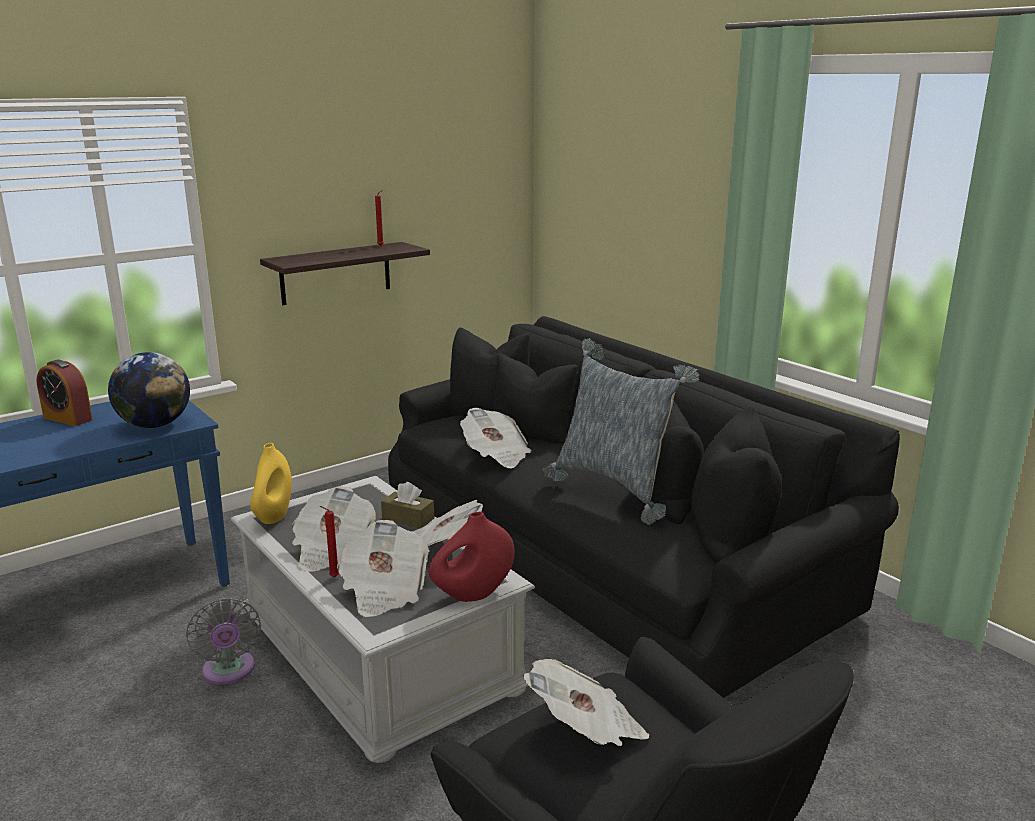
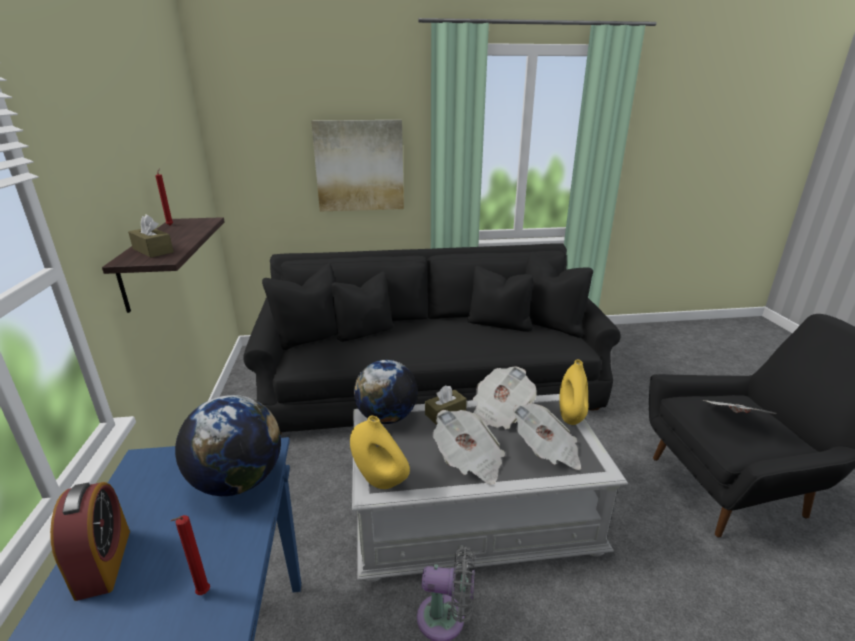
camera: 60 degrees left, 5 degrees up
(68, 418) = (103, 563): alarm clock -> alarm clock turned 75 degrees counterclockwise
(308, 257) = (153, 250): none -> brown tissue box
(332, 577) = (512, 471): red candle -> red candle (202, 594)
(373, 493) = (387, 417): none -> globe
(472, 594) = (571, 417): red vase -> yellow vase
(496, 455) = (387, 352): newspaper -> none
(616, 495) = (484, 334): pillow -> none
(660, 225) = (359, 166): none -> picture

